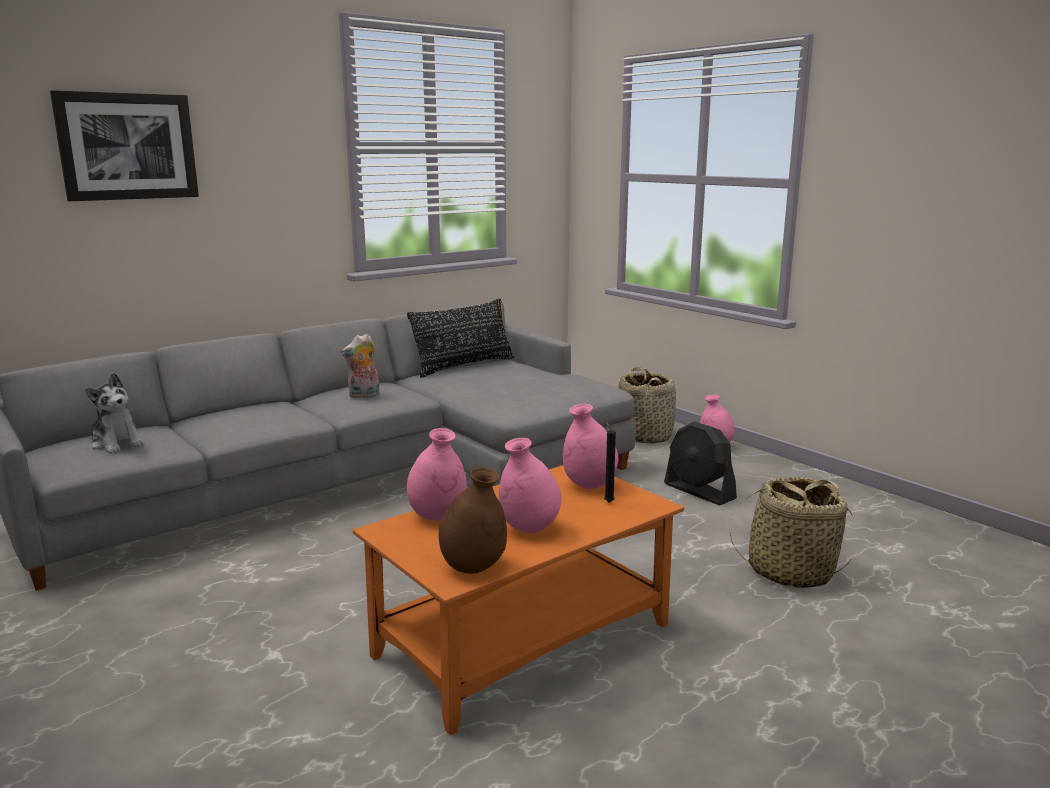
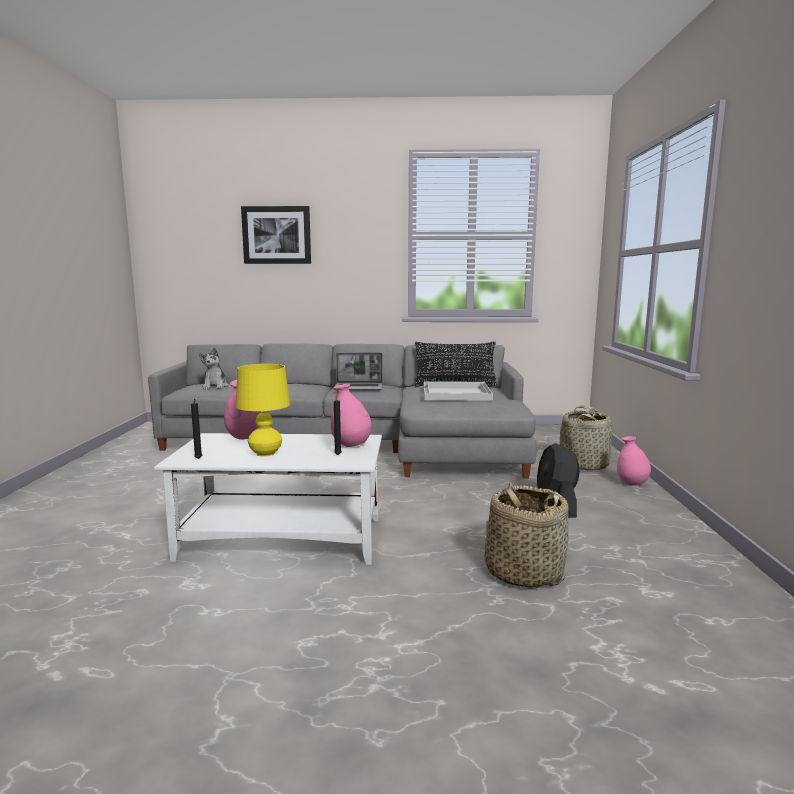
camera: 40 degrees right, 5 degrees down
(364, 395) = (359, 388): plush toy -> laptop
(473, 567) = (198, 459): brown vase -> black candle
(506, 379) = (456, 393): none -> white tray
(524, 639) = (284, 538): orange coffee table -> white coffee table
(529, 529) = (265, 453): pink vase -> yellow table lamp

